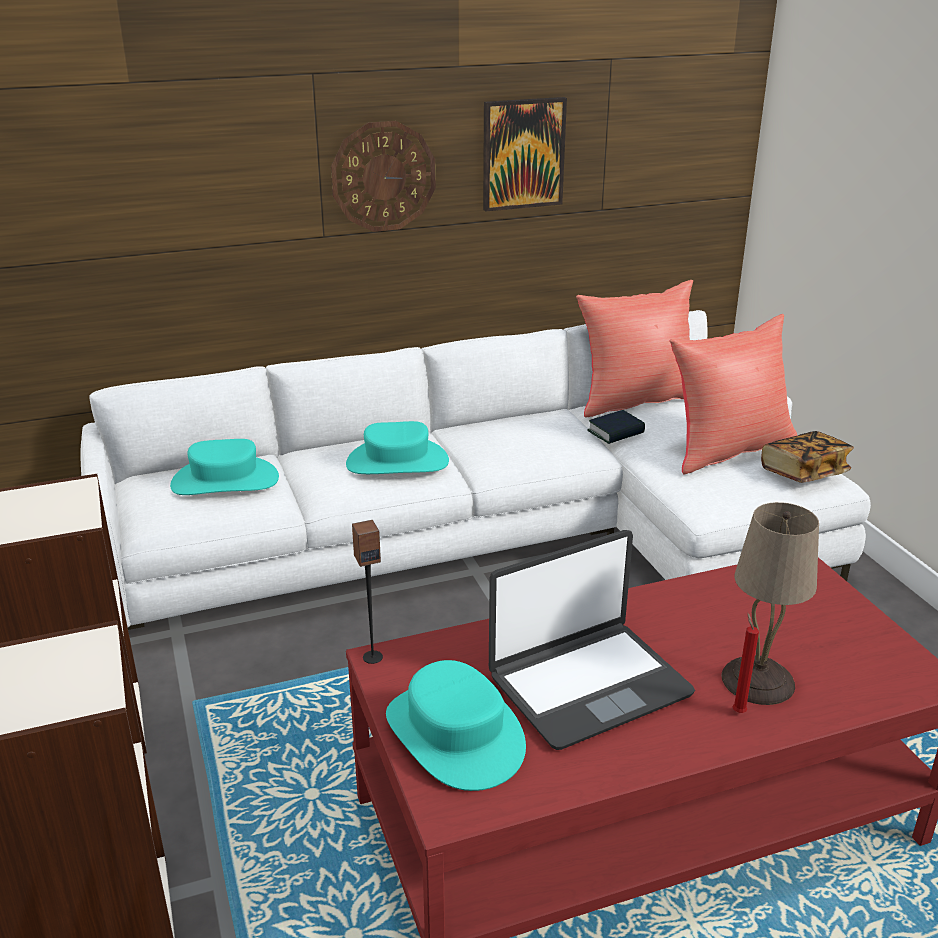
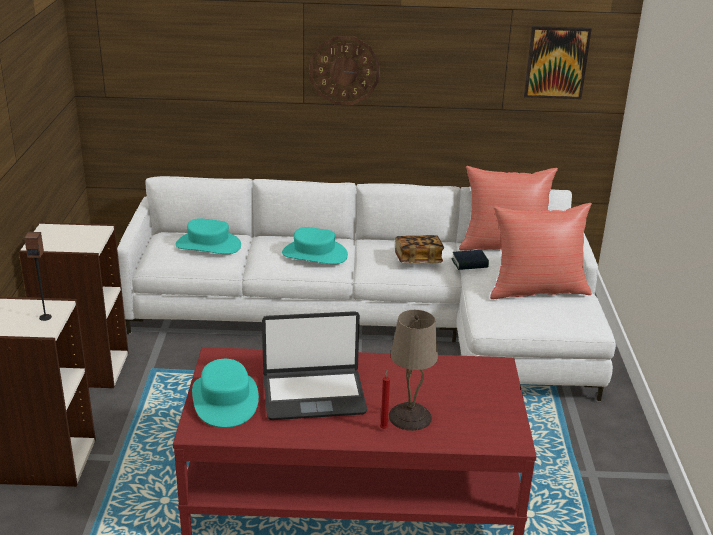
camera: 20 degrees right, 0 degrees up
(372, 657) = (212, 353): speaker -> speaker (45, 317)
(523, 154) = (443, 66): picture -> picture (556, 62)
(803, 473) = (574, 315): book -> book (418, 259)

